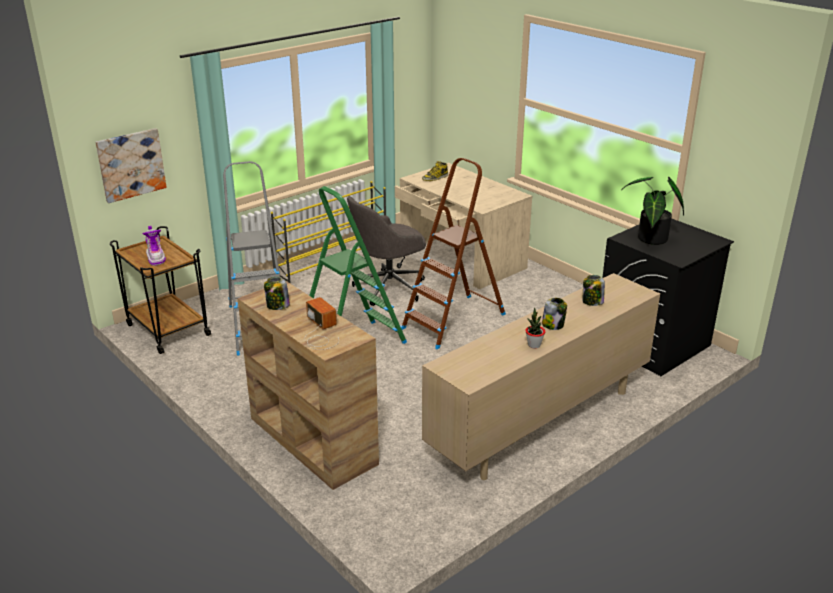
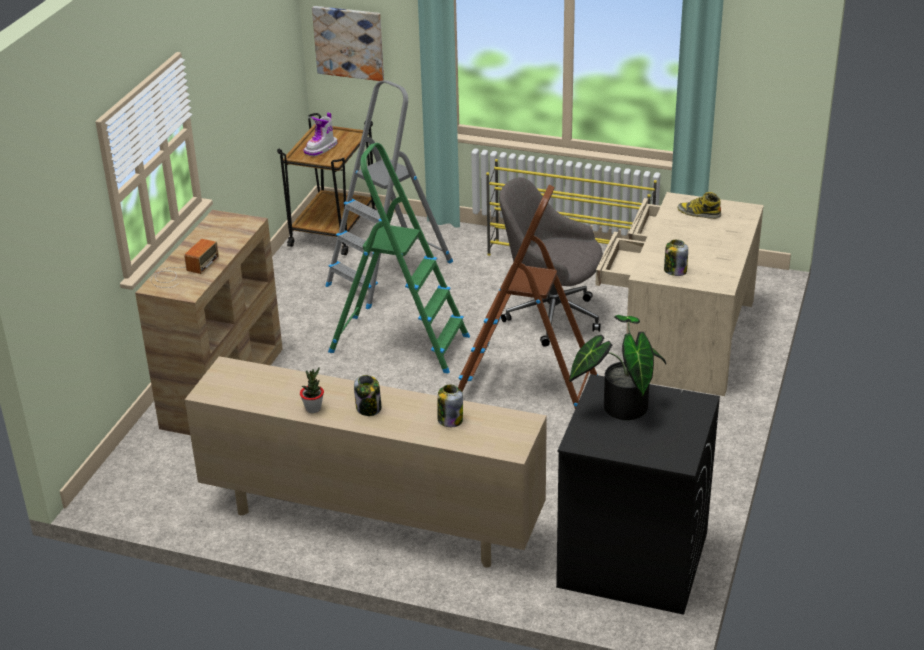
camera: 60 degrees right, 5 degrees up
(277, 306) = (213, 233): jar -> jar (674, 271)

